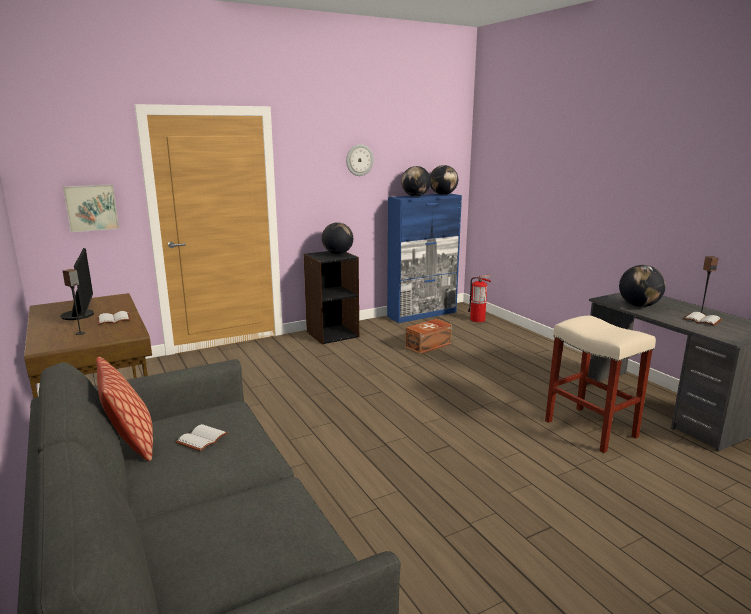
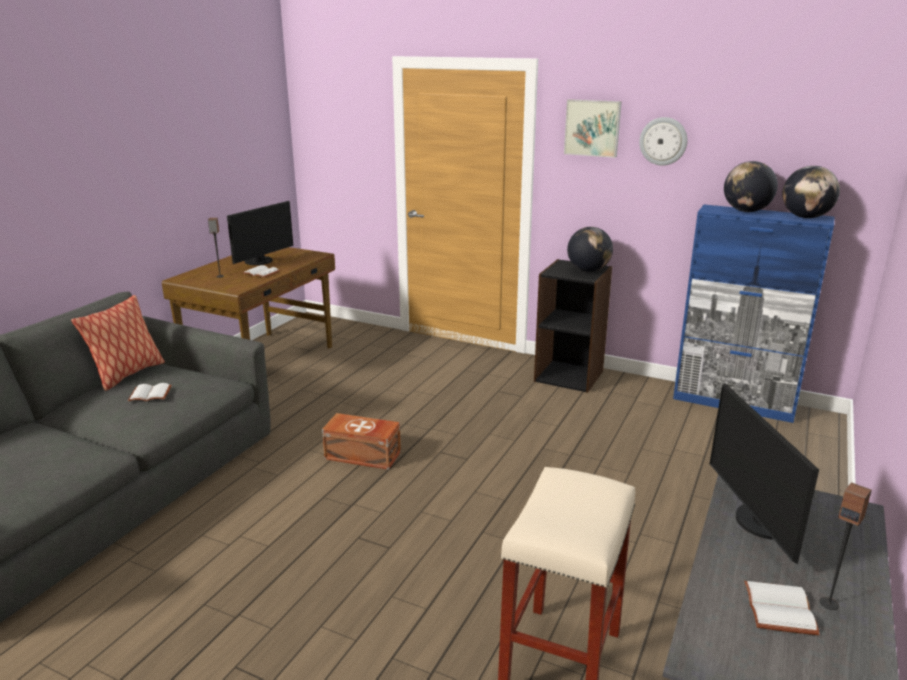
camera: 55 degrees right, 5 degrees up
(91, 207) = (350, 161): picture -> picture (592, 128)
(429, 345) = (638, 443): brown storage box -> brown storage box (363, 456)
(477, 319) = (798, 448): fire extinguisher -> none
(639, 305) = (759, 522): globe -> monitor

